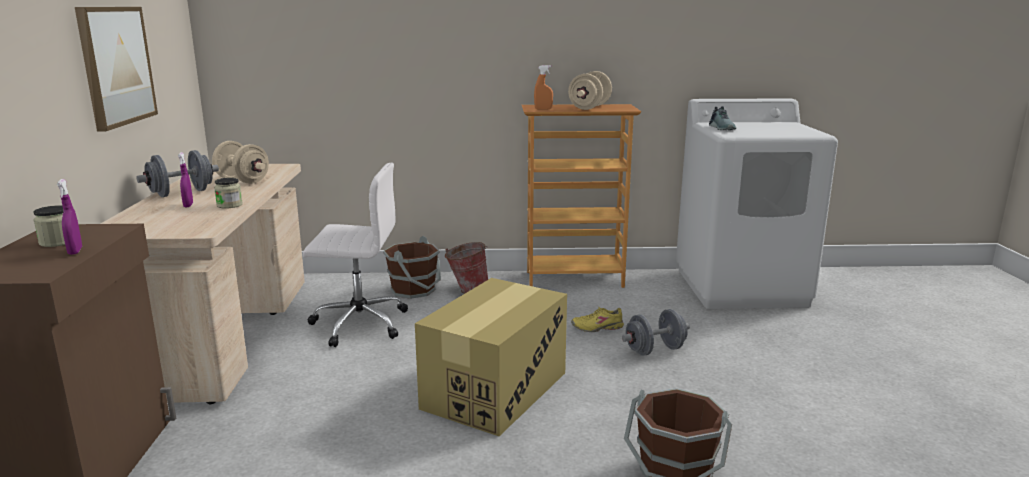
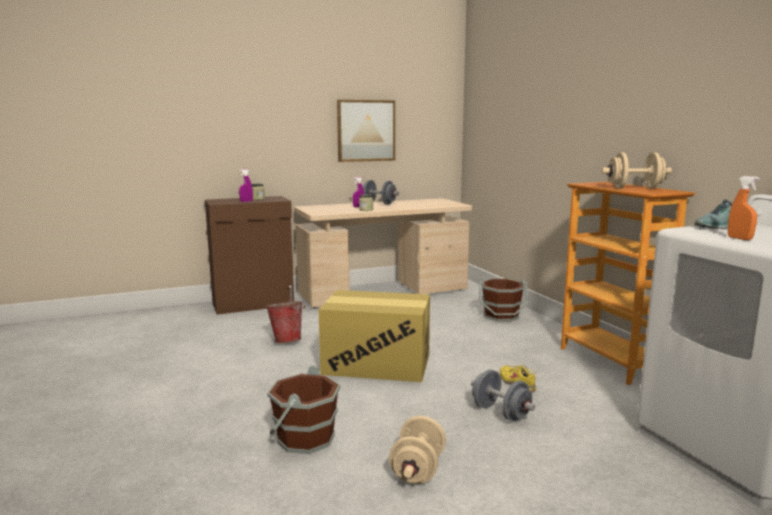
camera: 70 degrees right, 5 degrees down
(242, 180) = (416, 205): beige dumbbell -> beige dumbbell (417, 470)
(358, 323) = (431, 313): white office chair -> none
(467, 290) = (524, 330): bucket -> bucket (287, 340)
(543, 109) = (591, 184): orange spray bottle -> orange spray bottle (739, 238)

